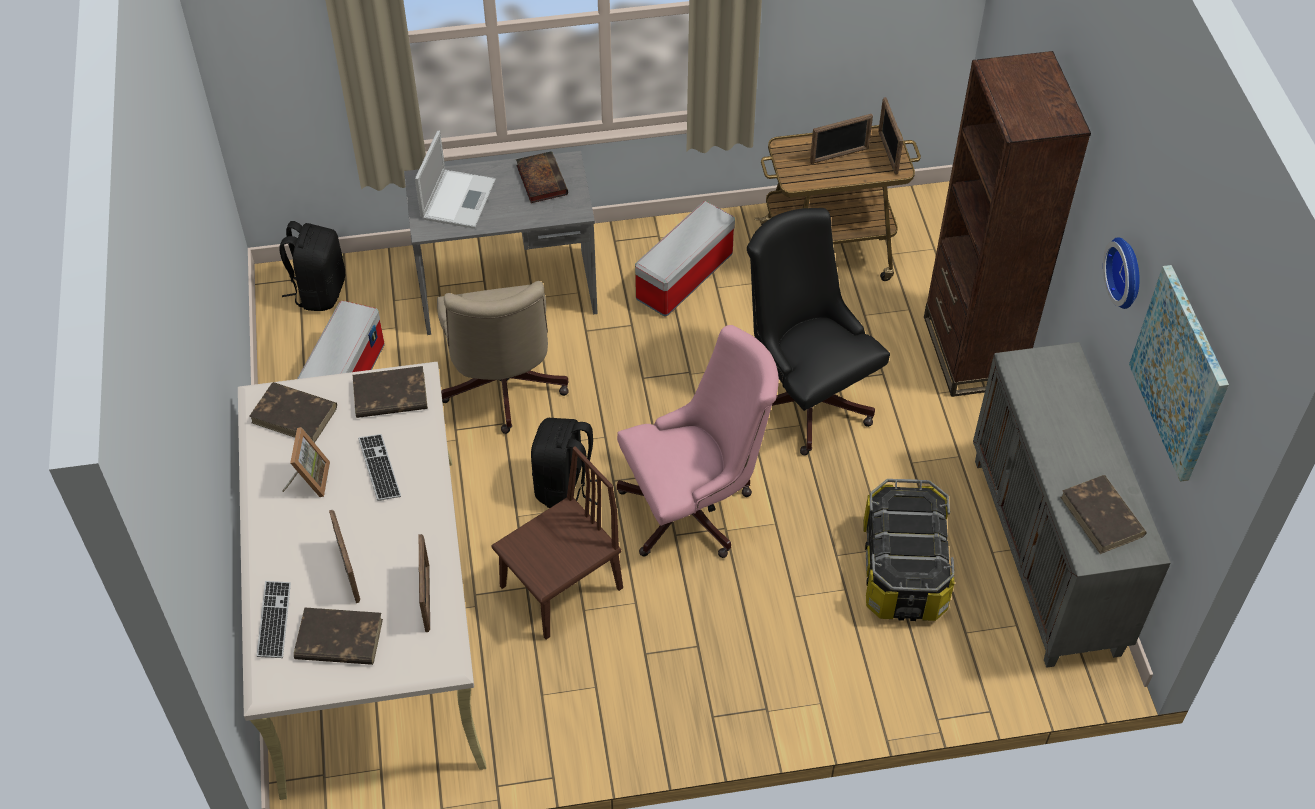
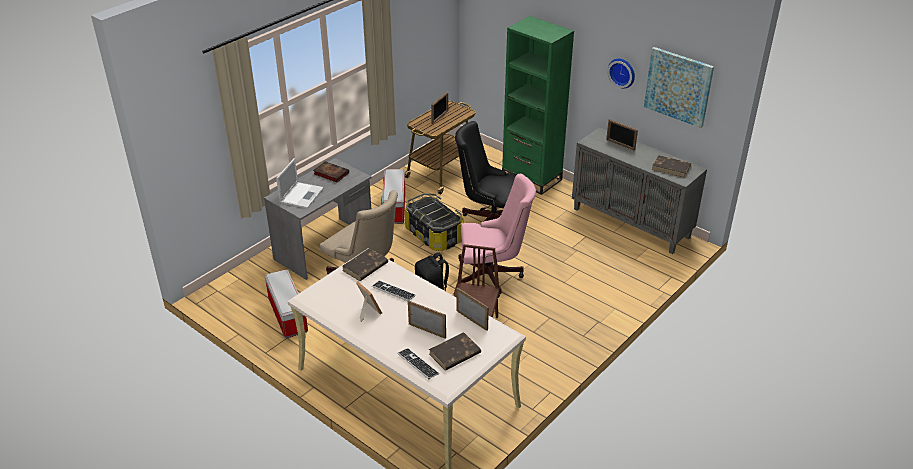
camera: 40 degrees left, 15 degrees down
(295, 415) = (330, 294): brown book -> none
(319, 291) = (233, 290): black backpack -> none
(458, 198) = (302, 195): laptop -> laptop turned 45 degrees clockwise
(694, 509) = (493, 276): pink office chair -> pink office chair turned 60 degrees clockwise
(887, 152) = (457, 109): picture frame -> picture frame (620, 145)
(904, 570) = (591, 253): storage box -> storage box (434, 235)
(972, 351) = (531, 178): brown bookcase -> green bookcase

